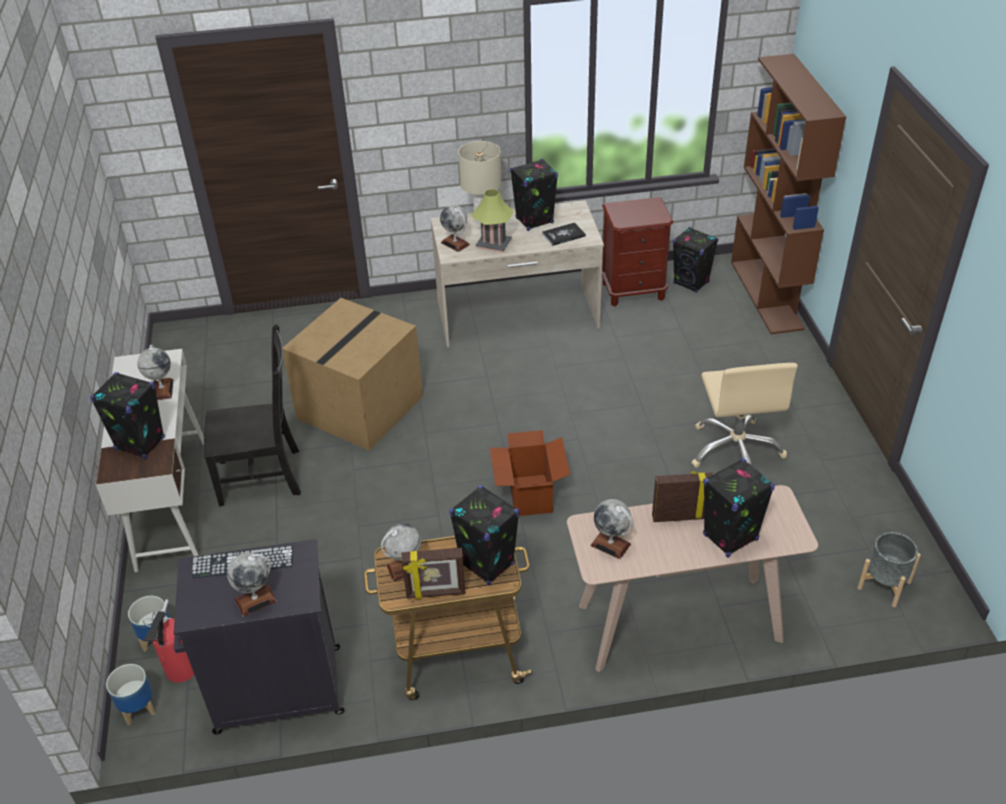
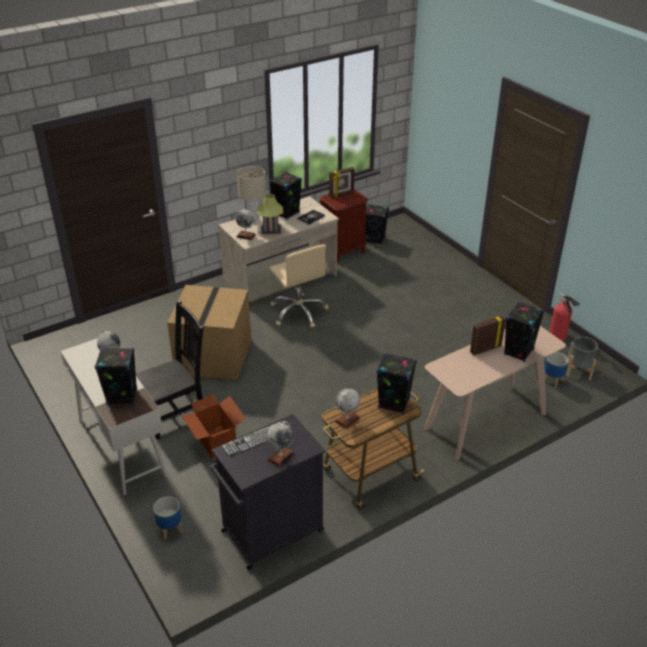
camera: 25 degrees left, 5 degrees down
(139, 709) = (186, 573): planter -> planter (553, 380)
(180, 672) = (199, 543): fire extinguisher -> fire extinguisher (558, 337)
(436, 593) = (375, 427): picture frame -> picture frame (341, 194)
(529, 495) = (356, 378): cardboard box -> cardboard box (216, 443)
(611, 544) = (458, 373): globe -> none
(736, 451) = (458, 323): beige office chair -> beige office chair (298, 312)
(767, 295) = (422, 237): brown bookcase -> none

